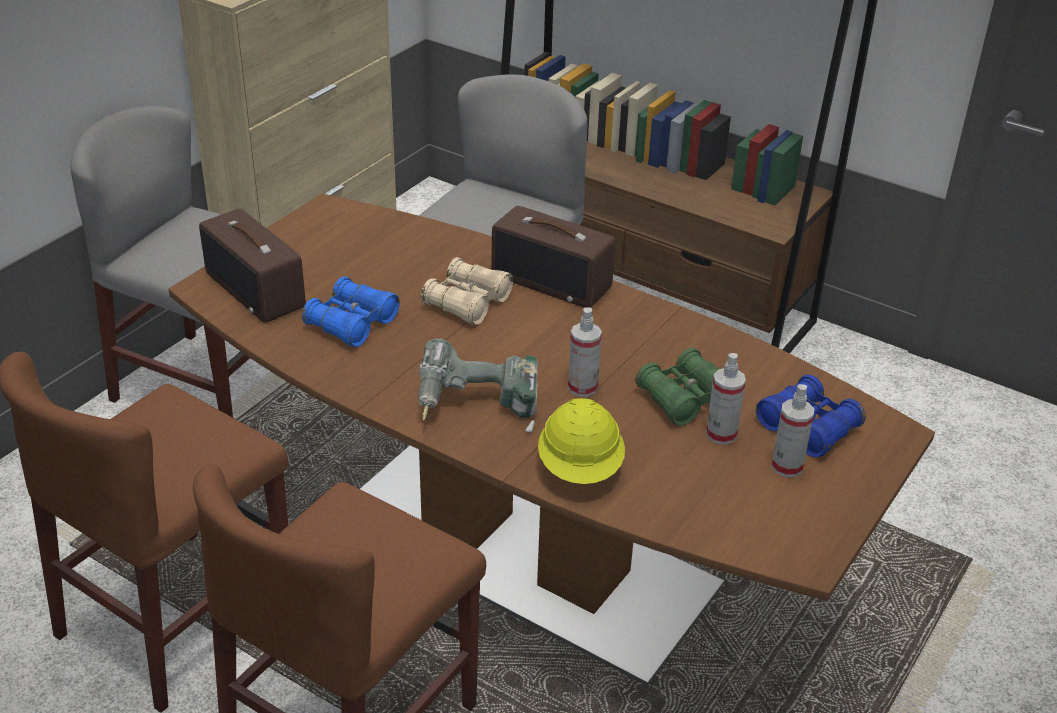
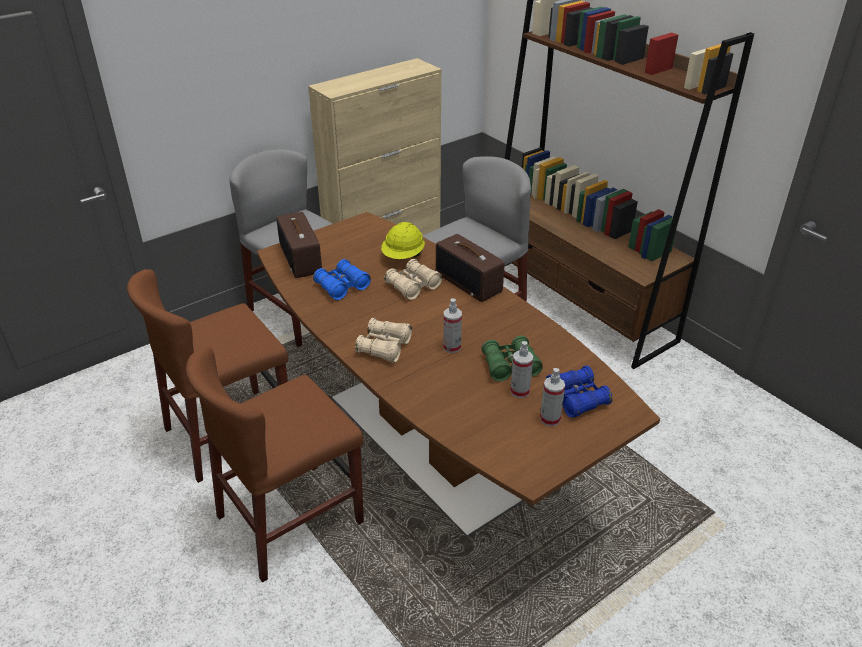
camera: 20 degrees right, 0 degrees up
(477, 408) = (384, 347): power drill -> beige binoculars
(580, 468) = (424, 393): yellow hard hat -> yellow hard hat (403, 257)

